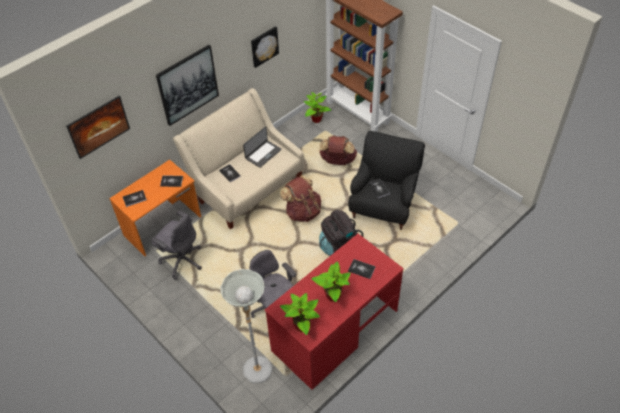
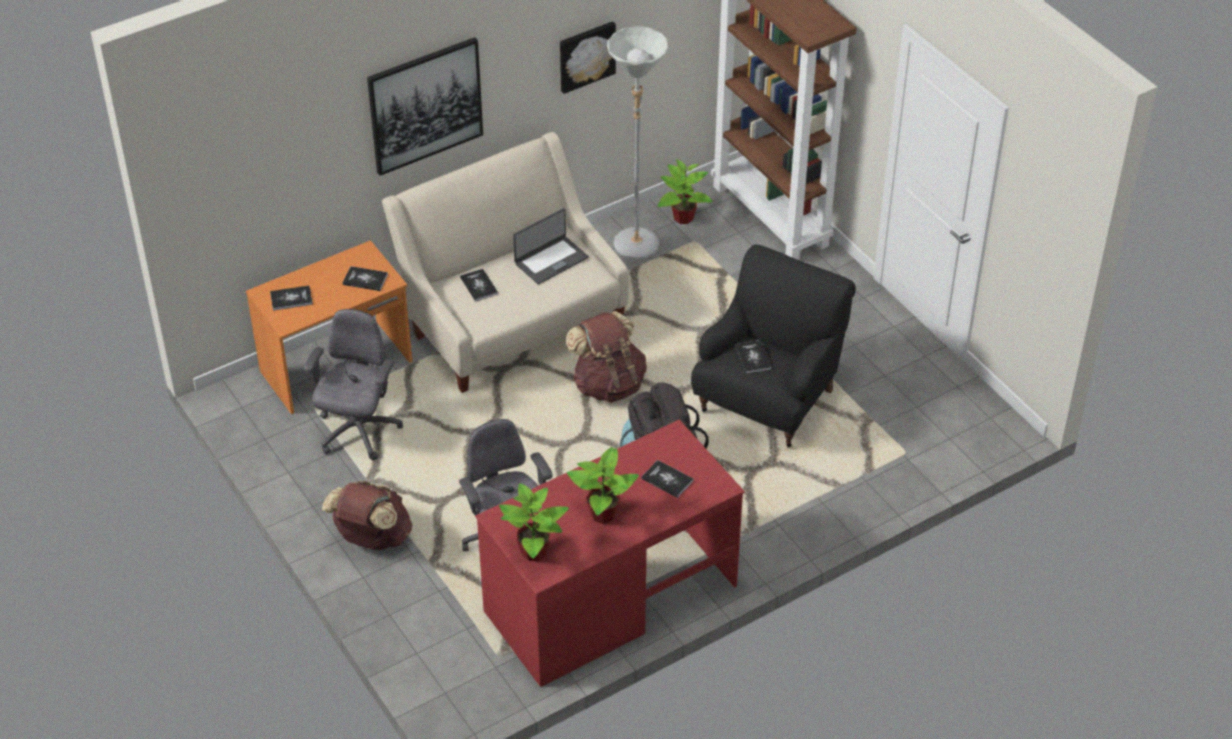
camera: 10 degrees right, 5 degrees down
(101, 135) = (253, 169): picture -> none
(181, 260) = (358, 432): grey office chair -> grey office chair turned 120 degrees counterclockwise
(258, 376) = (450, 648): grey floor lamp -> grey floor lamp (636, 251)
(337, 161) = (702, 303): brown backpack -> brown backpack (372, 538)

